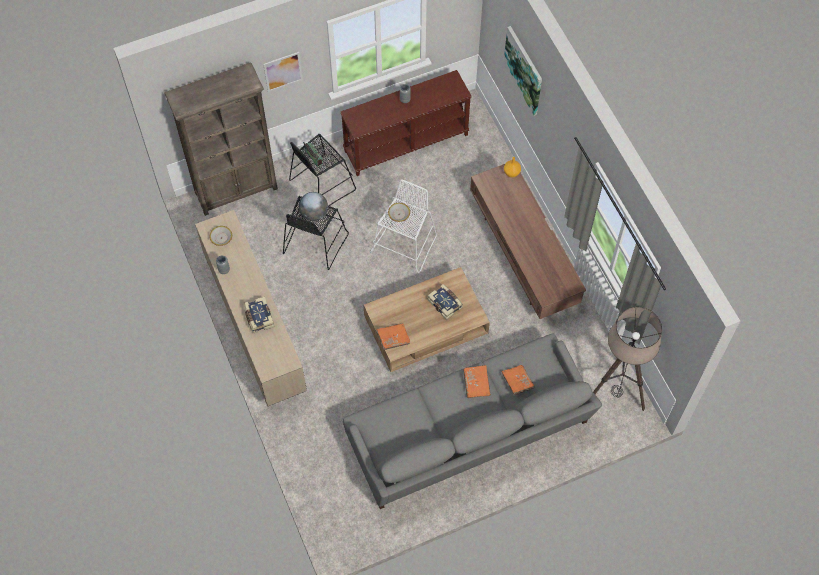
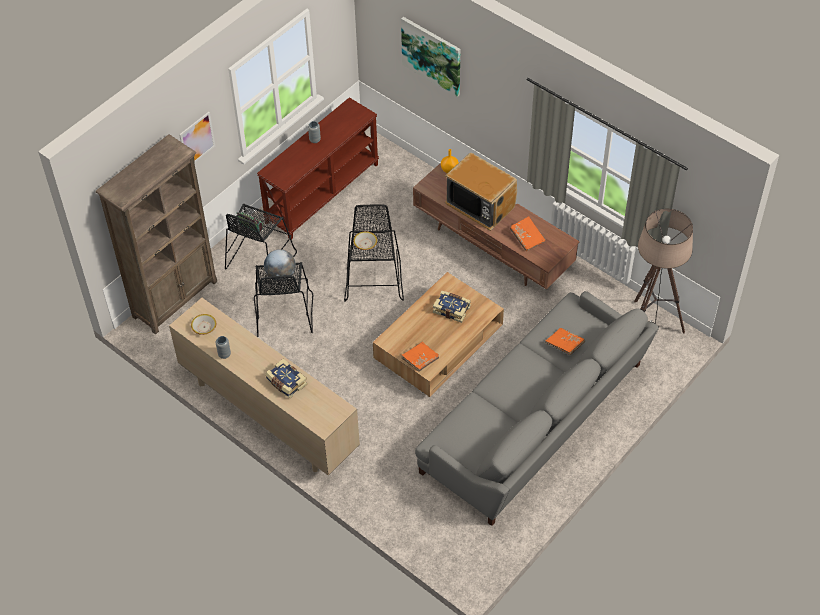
camera: 25 degrees left, 10 degrees down
(404, 245) = (374, 283): white stool -> black stool
(476, 384) = (527, 362): orange book -> orange book (527, 237)
(519, 218) = (480, 205): none -> television

